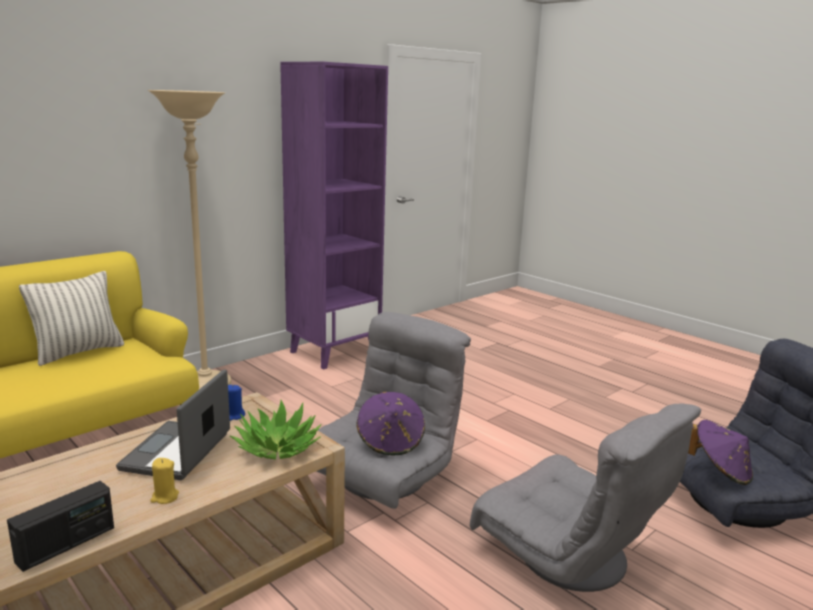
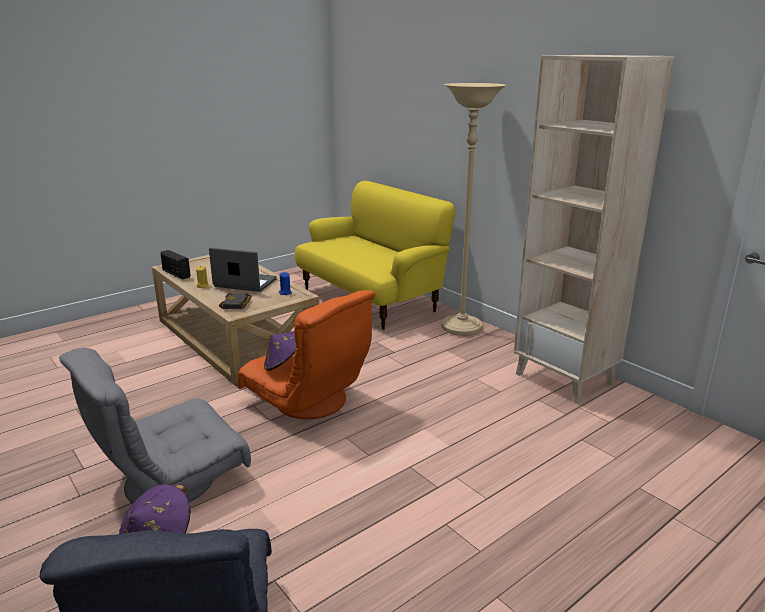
camera: 95 degrees right, 5 degrees up
(78, 352) = (394, 252): pillow -> none
(277, 448) = (236, 304): potted plant -> black book
(334, 352) = (565, 378): purple bookcase -> beige bookcase
(384, 477) = (309, 402): grey armchair -> orange armchair

